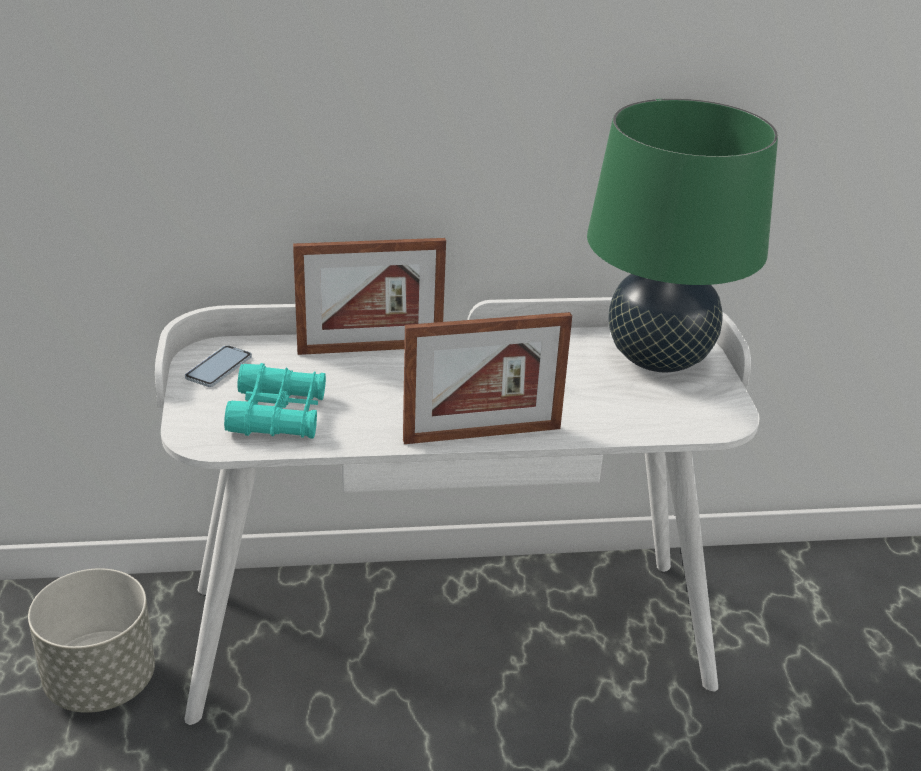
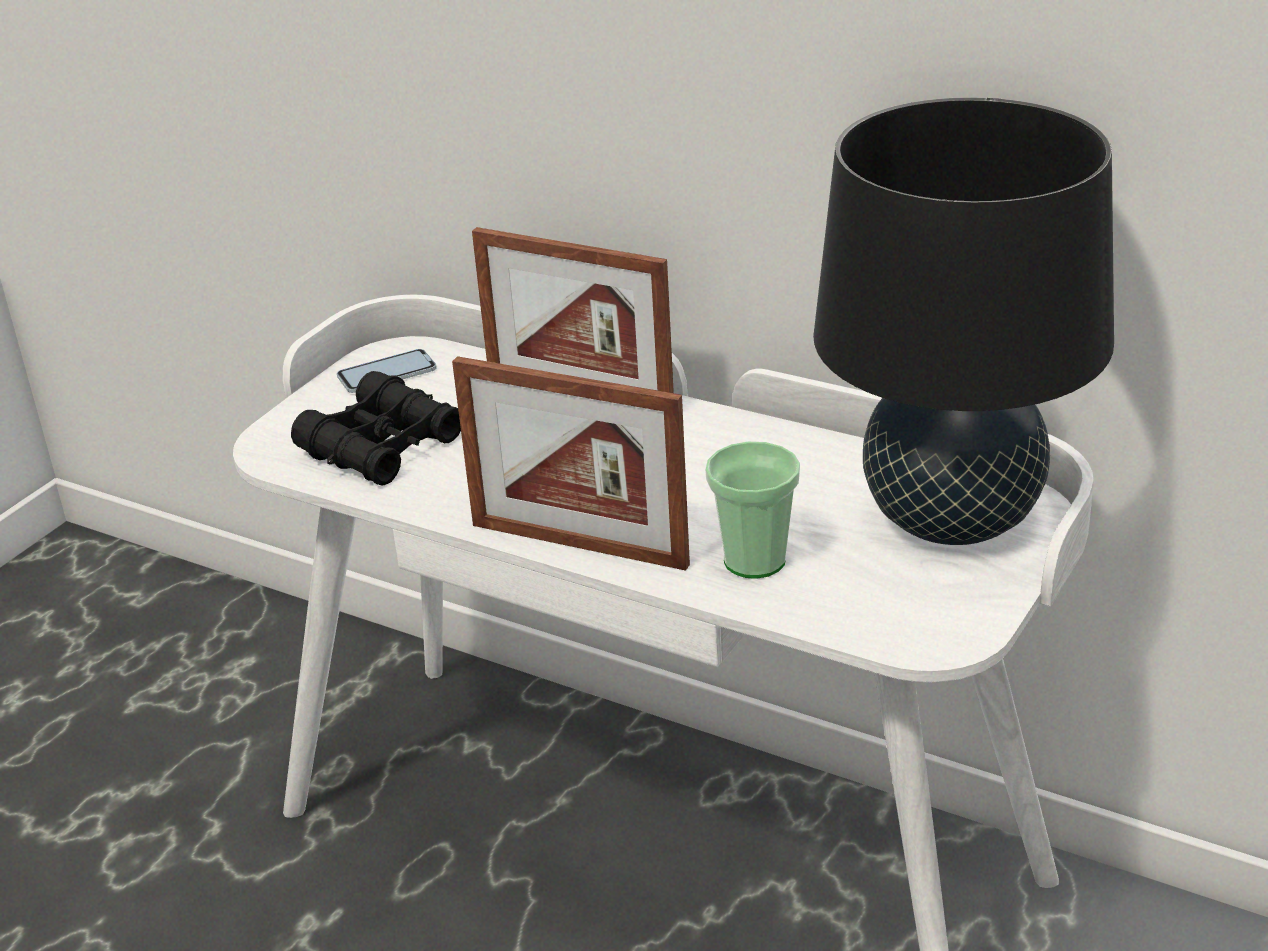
camera: 40 degrees right, 0 degrees up
(101, 683) = (245, 732): grey planter -> none
(278, 414) = (382, 446): turquoise binoculars -> black binoculars
(589, 411) = (754, 560): none -> cup
(658, 358) = (951, 520): green table lamp -> black table lamp

